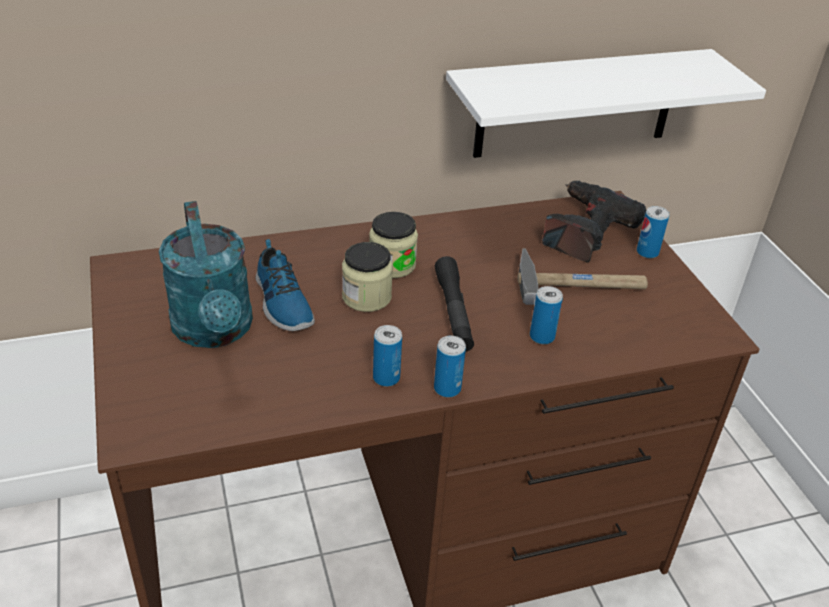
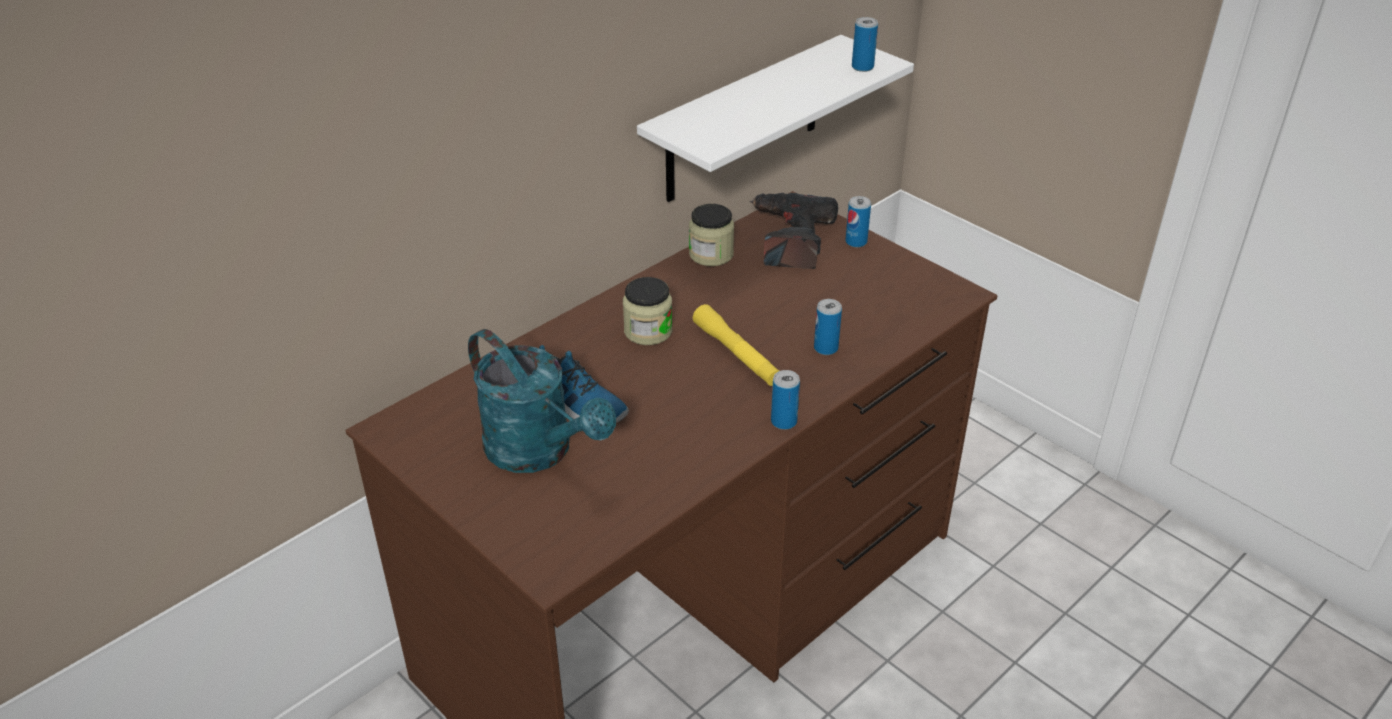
camera: 25 degrees left, 0 degrees up
(366, 297) = (650, 369): jar -> jar (711, 254)
(386, 378) = (726, 432): can -> can (862, 67)
(453, 312) = (736, 354): black flashlight -> yellow flashlight
(580, 283) = (822, 290): hammer -> none

